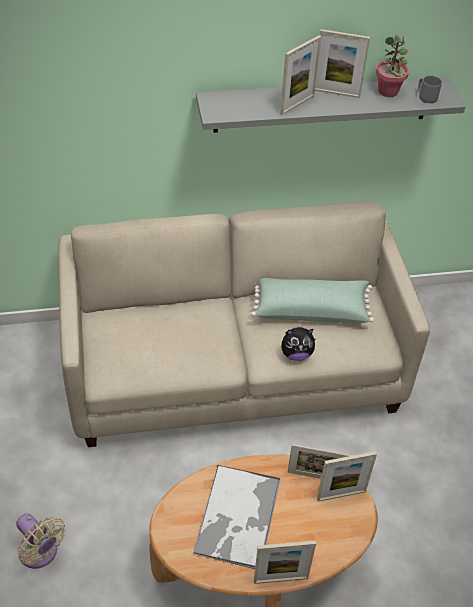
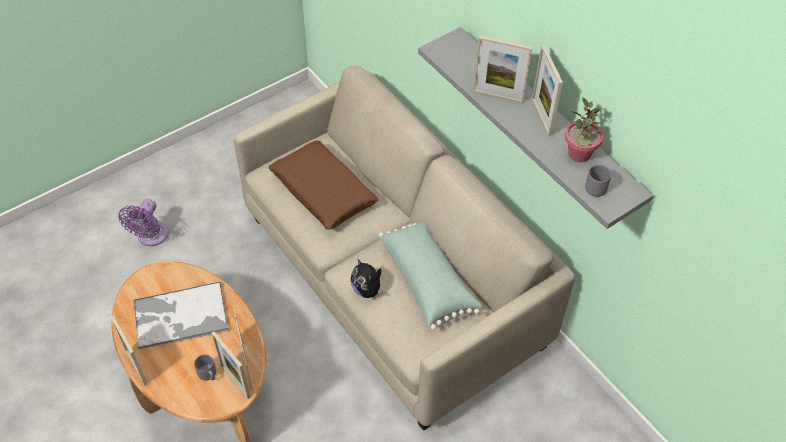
camera: 65 degrees right, 5 degrees up
(40, 553) = (151, 236): beige fan -> purple fan
(163, 340) = (323, 192): none -> brown pillow
(321, 516) = (208, 374): none -> grey mug

